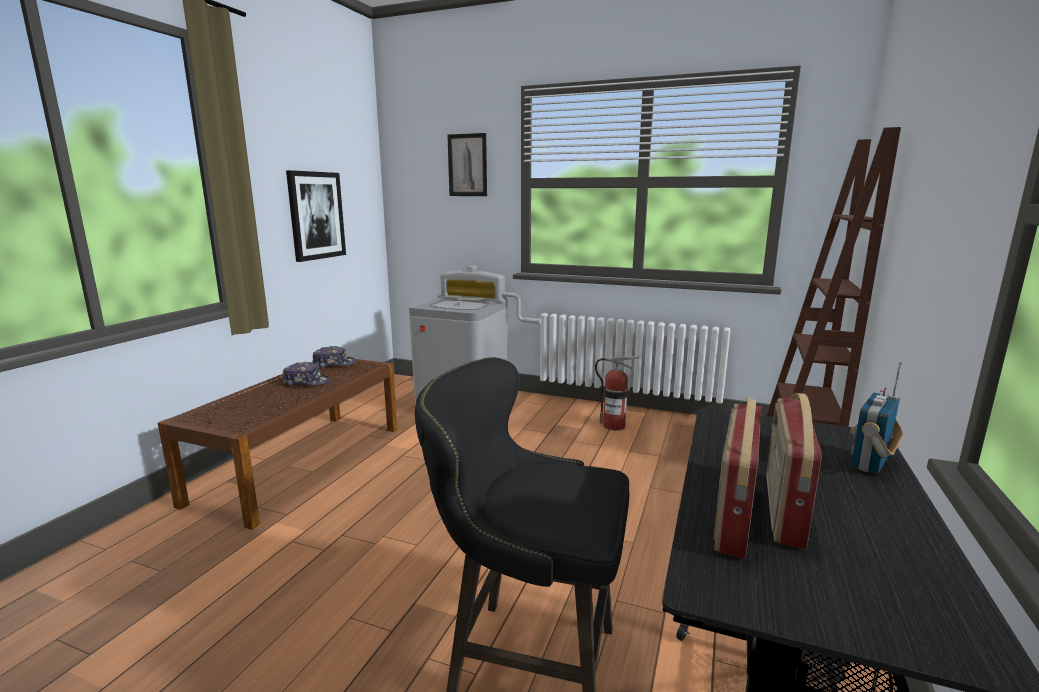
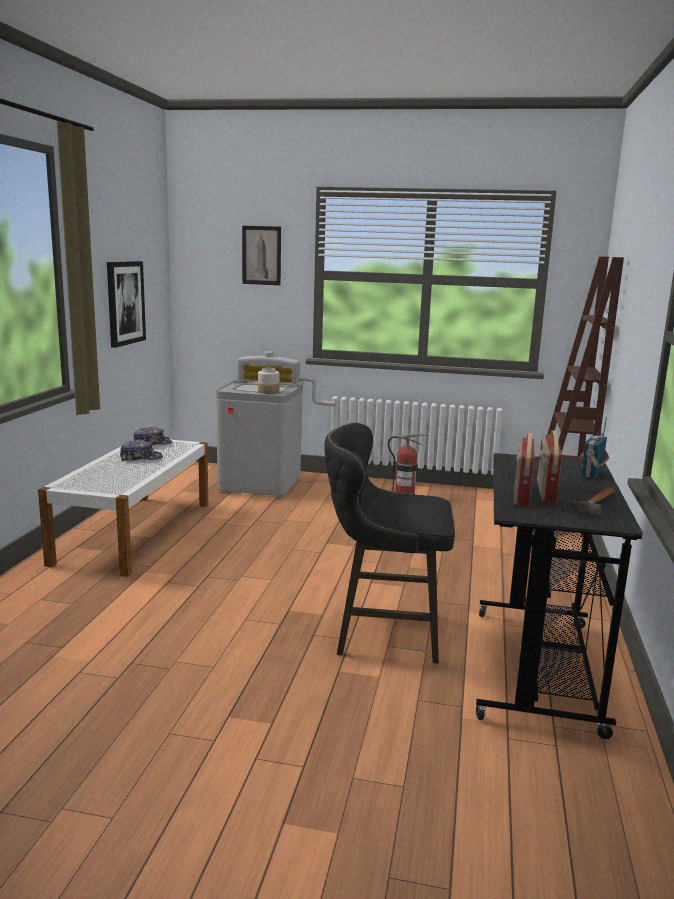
camera: 10 degrees left, 0 degrees up
(300, 462) = (134, 532): brown bench -> white bench
(464, 308) = (268, 392): none -> jar
(899, 557) = (597, 504): none -> hammer

